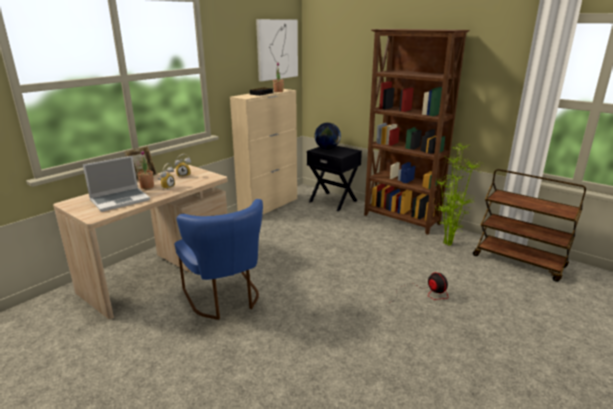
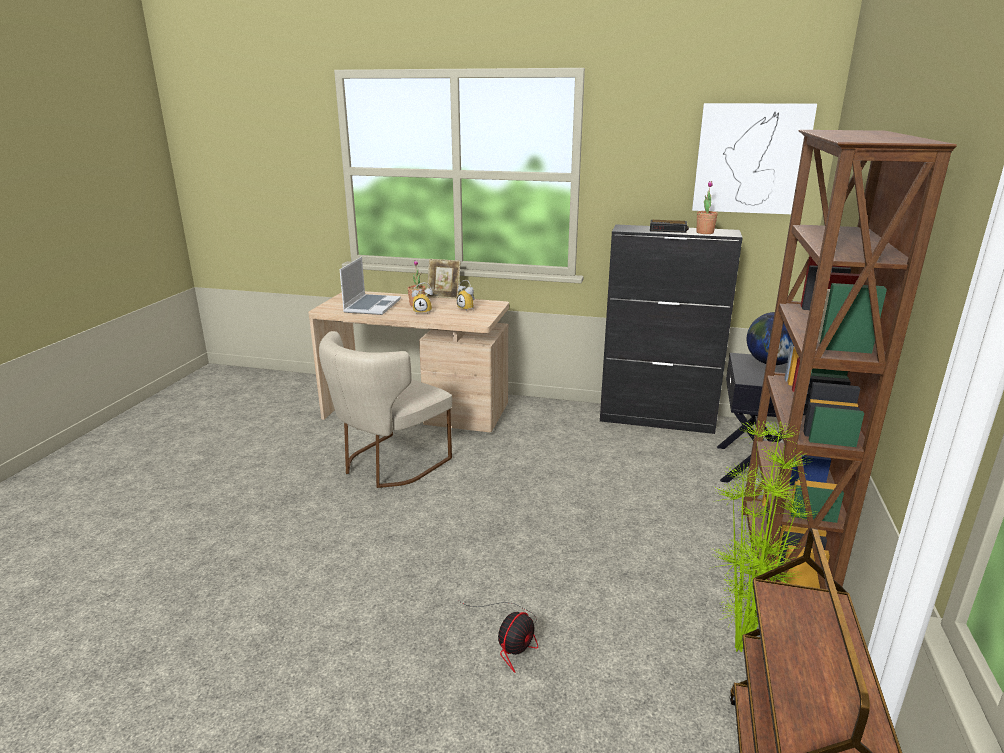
camera: 65 degrees right, 0 degrees up
(120, 200) = (372, 306): laptop -> laptop turned 105 degrees counterclockwise
(225, 298) = (388, 465): blue chair -> beige chair
(269, 205) = (657, 420): beige cabinet -> black cabinet

